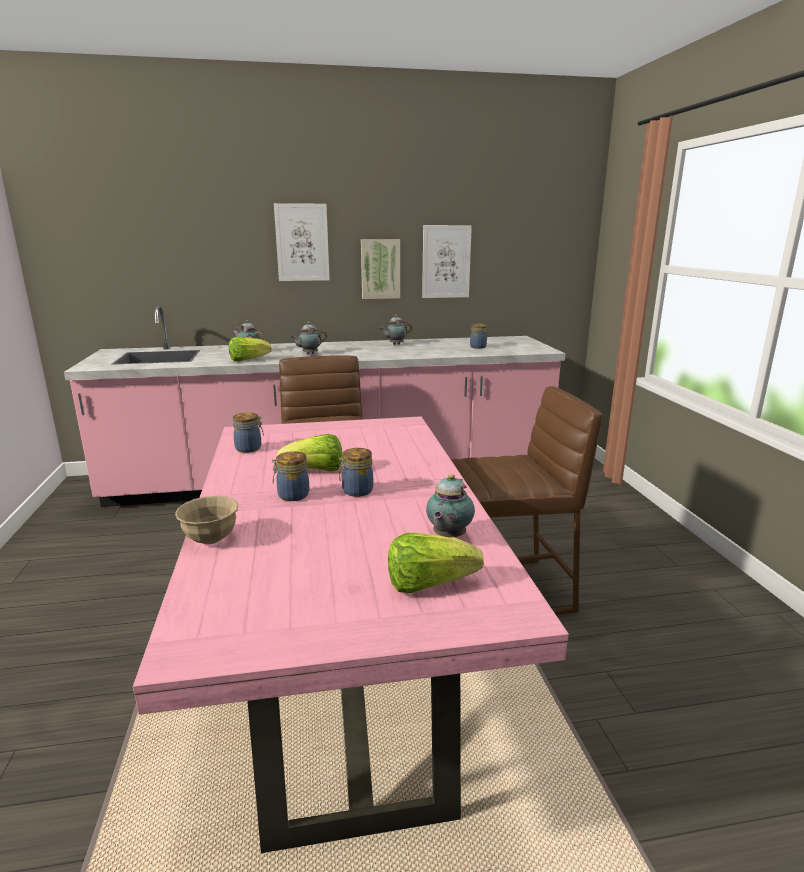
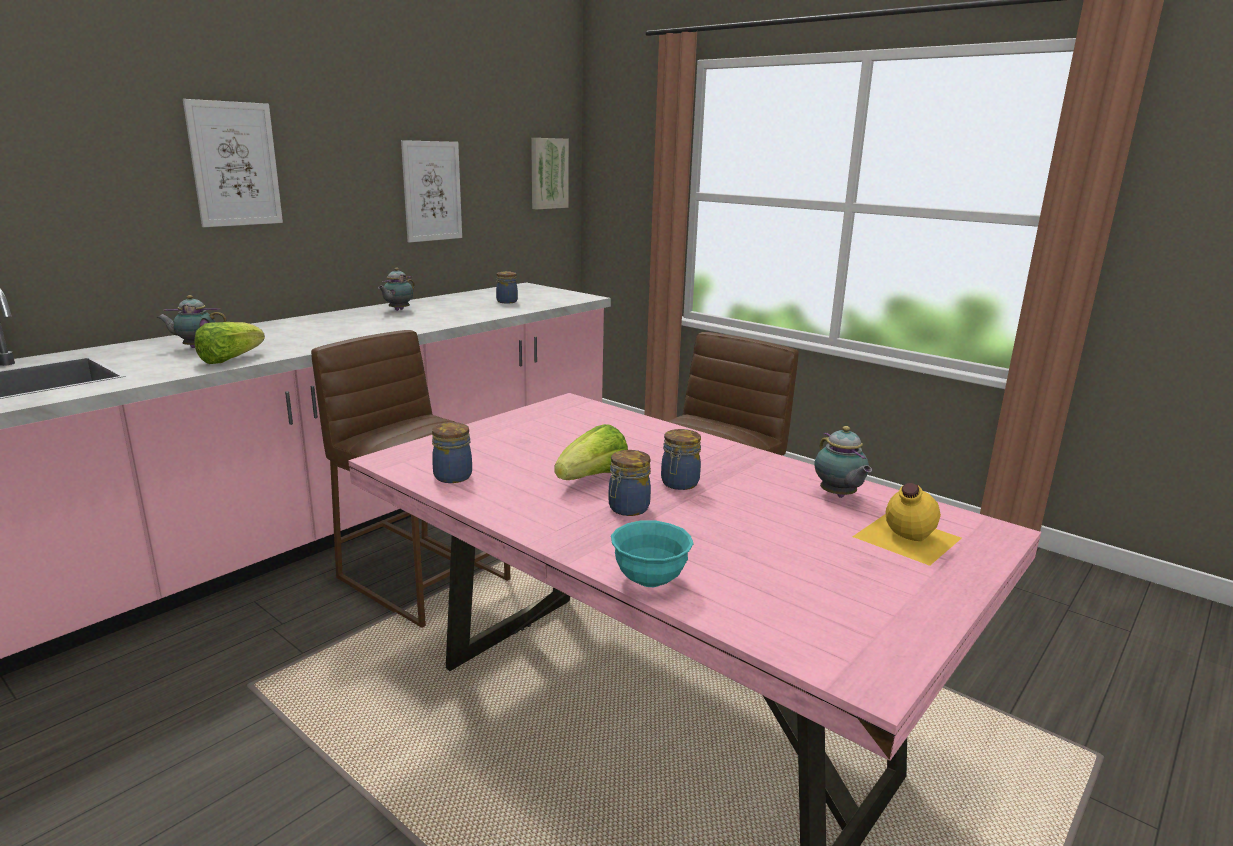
camera: 40 degrees left, 0 degrees up
(210, 539) = (650, 580): beige bowl -> turquoise bowl
(309, 354) = (307, 338): teapot -> none
(380, 269) = (351, 203): picture -> picture (548, 173)
(428, 584) = (905, 537): lettuce -> yellow bottle

